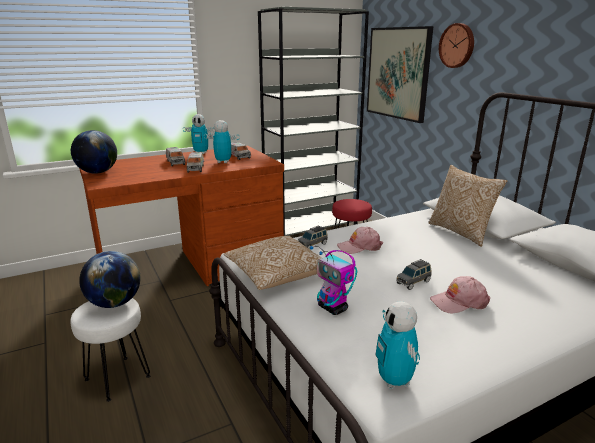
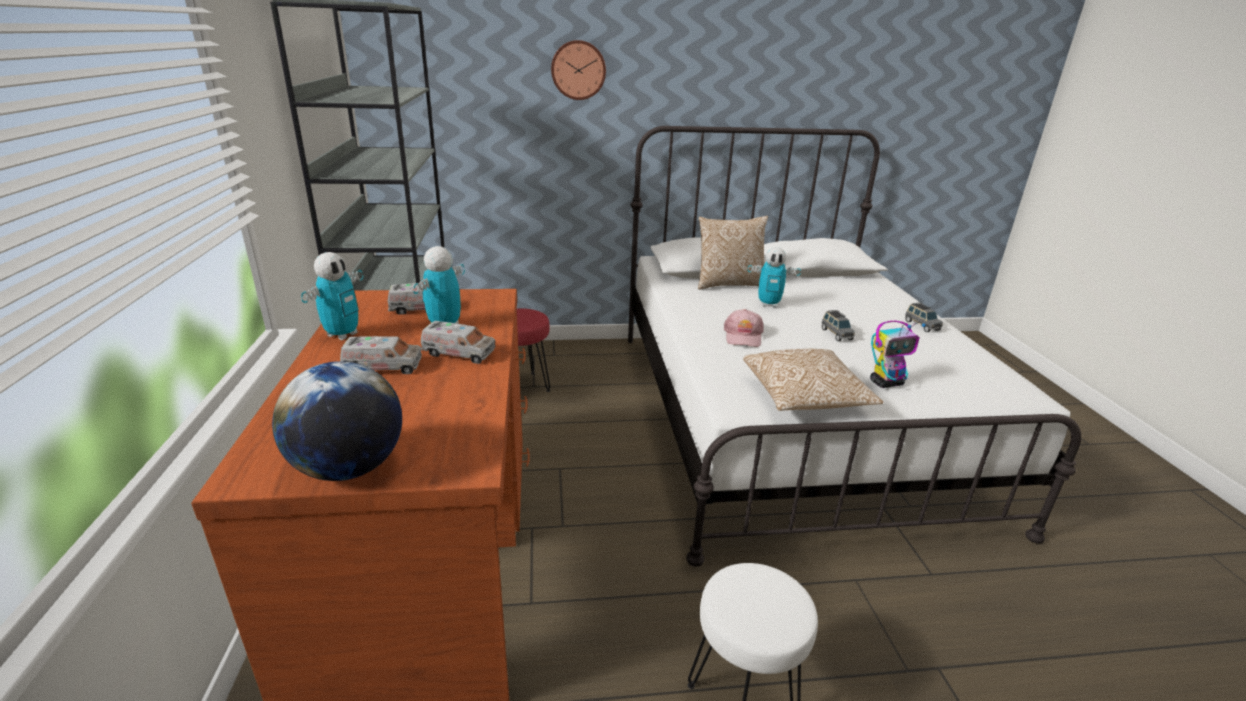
camera: 70 degrees left, 5 degrees up
(114, 303) = (744, 588): globe -> none
(313, 245) = (726, 359): grey toy car -> grey toy car (921, 325)
(394, 381) = (1003, 386): toy robot -> toy robot (768, 304)
(398, 73) = (465, 111): picture -> none
(459, 302) = (876, 328): pink cap -> none

